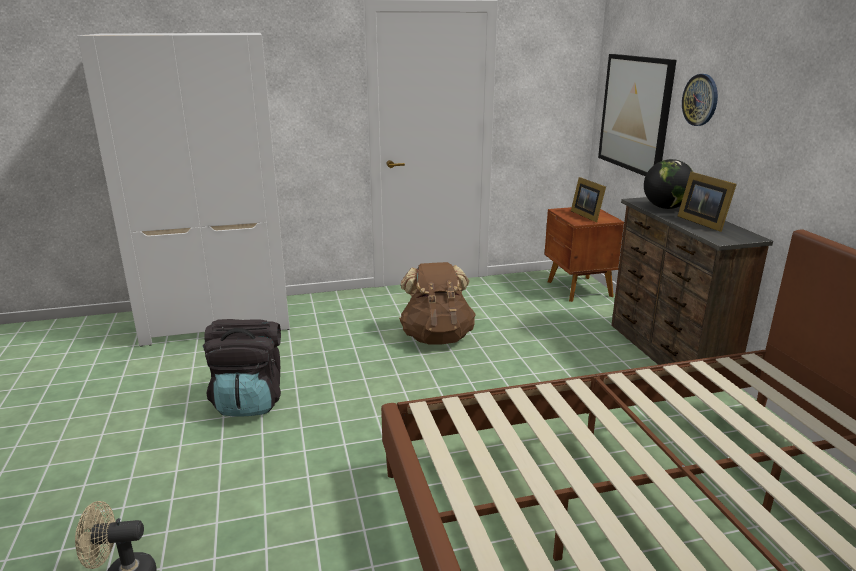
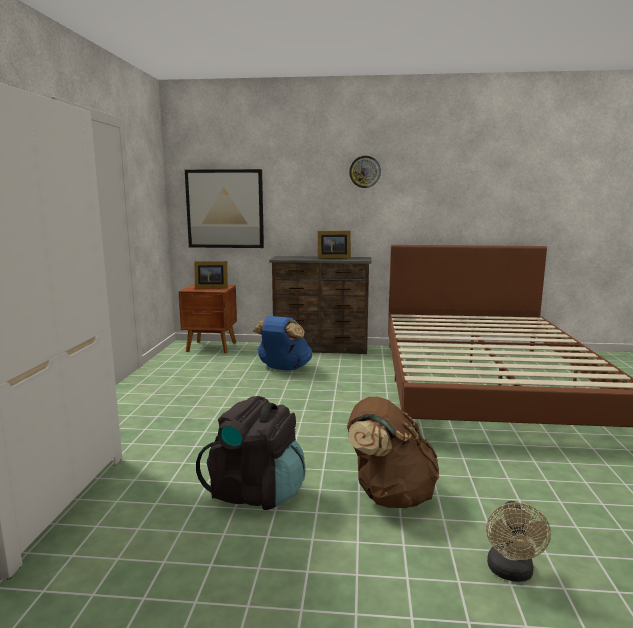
camera: 70 degrees left, 10 degrees down
(437, 337) = (227, 398): brown backpack -> brown backpack (389, 495)
(555, 346) = (283, 369): none -> blue backpack
(665, 207) = (299, 258): globe -> none
(700, 100) = (292, 191): wall clock -> wall clock (365, 172)

